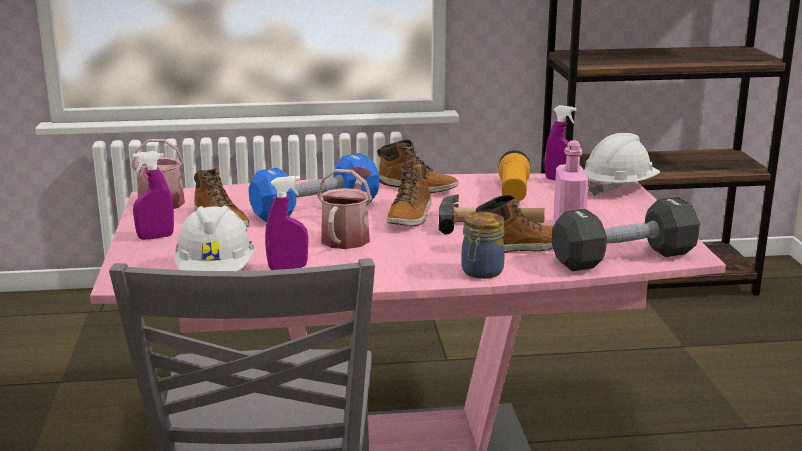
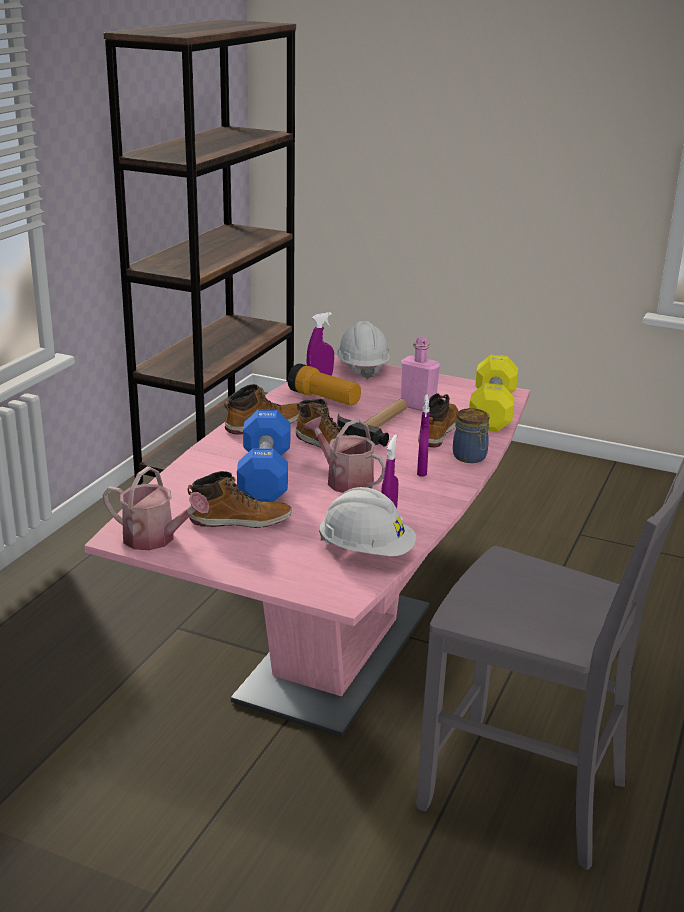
camera: 60 degrees left, 5 degrees up
(155, 237) = (243, 559): purple spray bottle -> purple spray bottle (422, 471)
(623, 258) = (492, 410): black dumbbell -> yellow dumbbell

